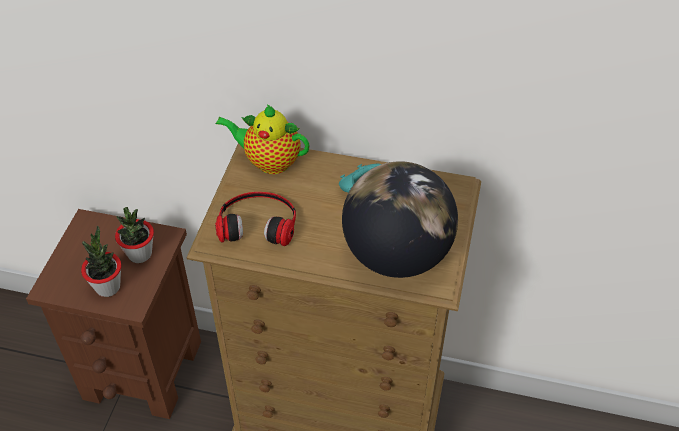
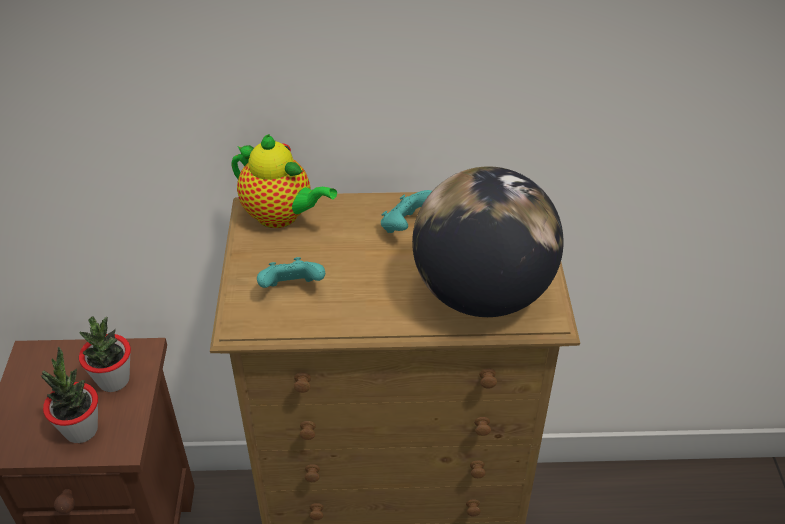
camera: 15 degrees left, 5 degrees down
(258, 222) = (292, 289): headphones -> turquoise game controller
(269, 162) = (281, 216): teapot -> teapot turned 150 degrees counterclockwise

